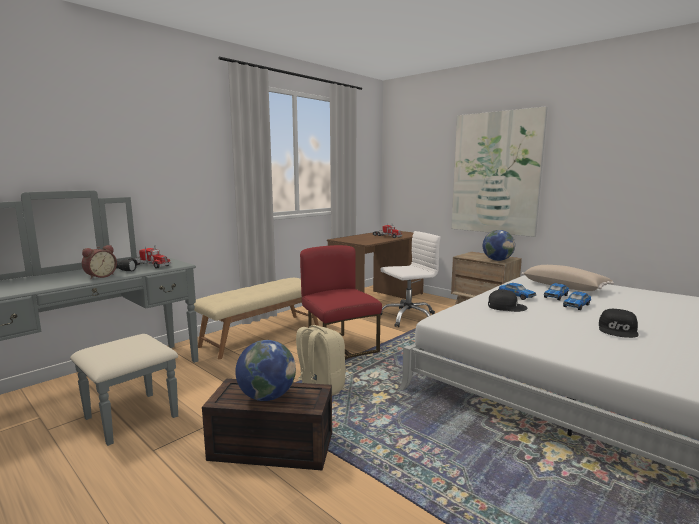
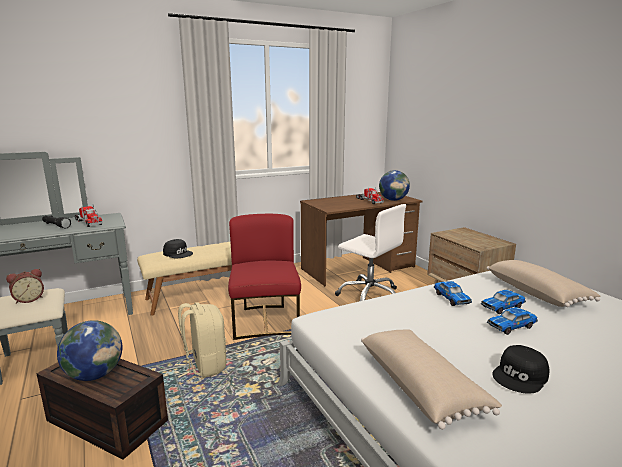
camera: 20 degrees right, 5 degrees up
(100, 276) = (34, 232): alarm clock -> alarm clock (29, 299)
(408, 317) = (370, 296): white office chair -> white office chair turned 45 degrees clockwise
(495, 173) = (496, 134): picture -> none
(497, 260) = (478, 244): globe -> globe (393, 200)
(506, 306) = (417, 313): black cap -> black cap (178, 253)
(567, 345) = (421, 386): none -> beige pillow

